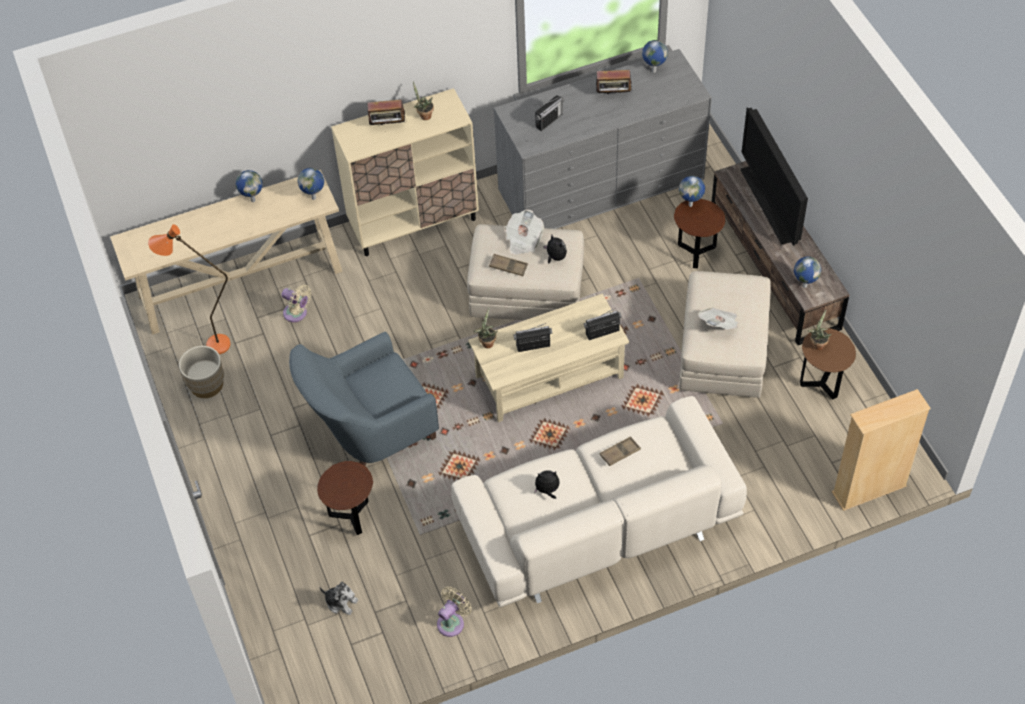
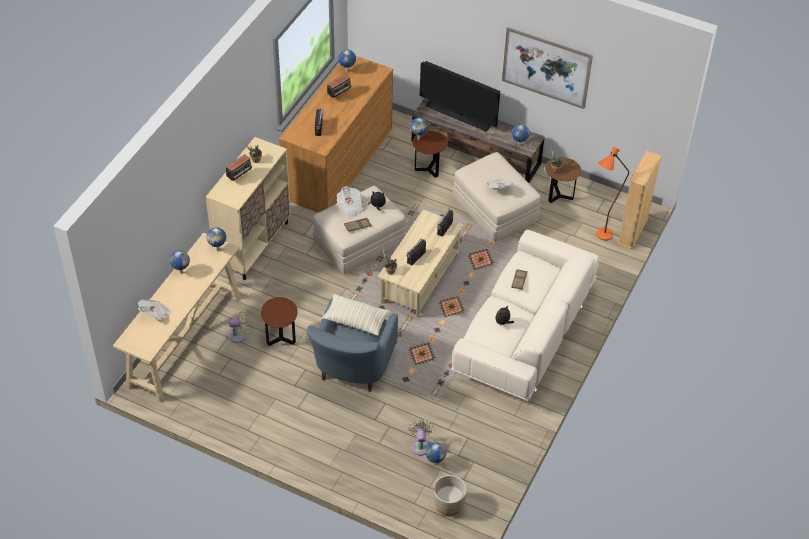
camera: 45 degrees left, 5 degrees down
(182, 229) = (155, 314): none -> newspaper
(206, 385) = (228, 407): beige planter -> beige planter (448, 505)
(209, 345) = (204, 385): orange floor lamp -> orange floor lamp (600, 238)
(341, 602) = (434, 463): plush toy -> globe
(352, 517) = (392, 418): brown side table -> brown side table (281, 338)
(391, 375) = (356, 320): none -> pillow
(452, 622) = (503, 431): beige fan -> beige fan (420, 445)
(601, 184) = (338, 163): grey dresser -> brown dresser
(864, 198) = (546, 68): none -> picture

